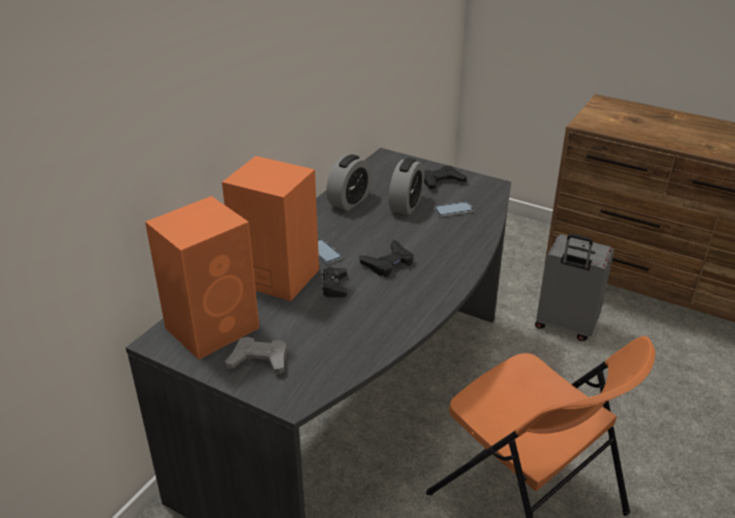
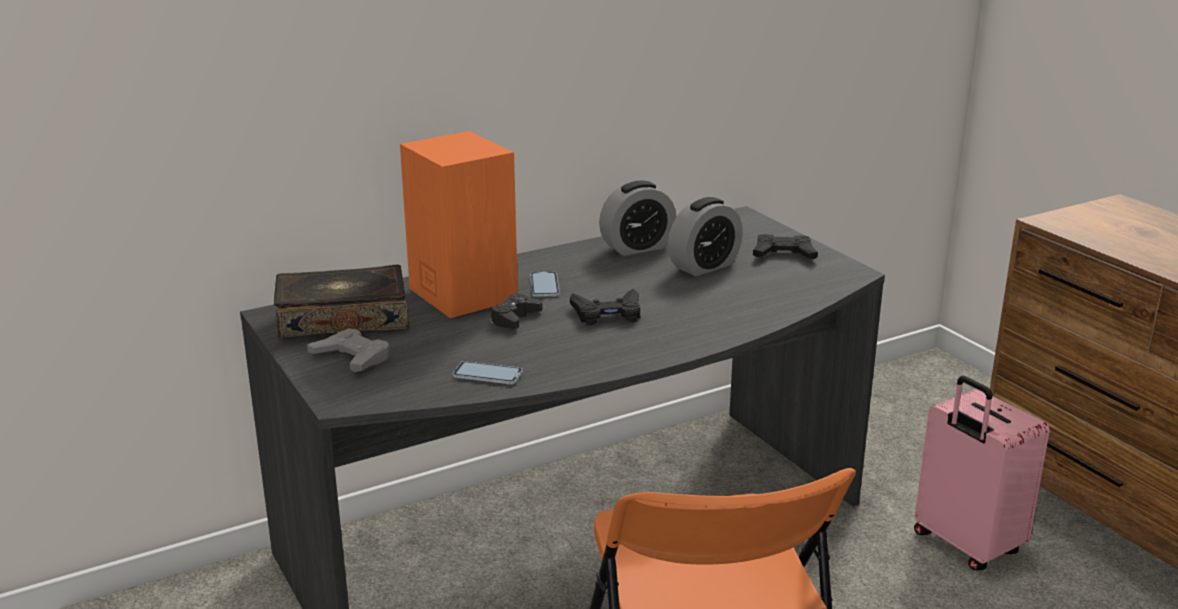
camera: 30 degrees right, 10 degrees down
(214, 327) = (343, 318): orange speaker -> book
(453, 210) = (761, 284): phone -> phone (487, 374)
(565, 326) = (965, 545): grey suitcase -> pink suitcase

